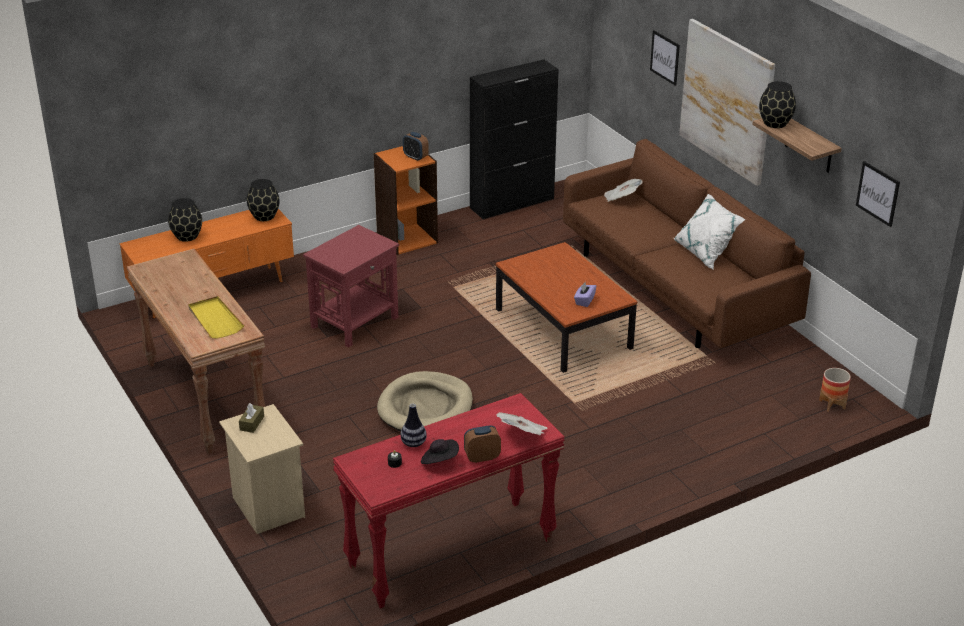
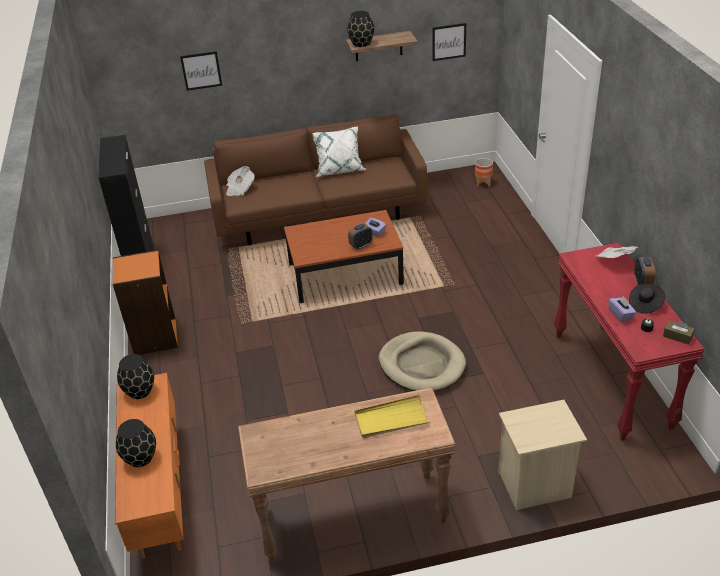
camera: 70 degrees left, 5 degrees up
(252, 423) = (527, 430): brown tissue box -> brown tissue box (677, 336)
(355, 322) = (274, 390): red side table -> none
(413, 443) = (620, 315): vase -> purple tissue box
(415, 157) = (141, 260): alarm clock -> alarm clock (361, 245)
(726, 101) = (284, 64): picture -> none

